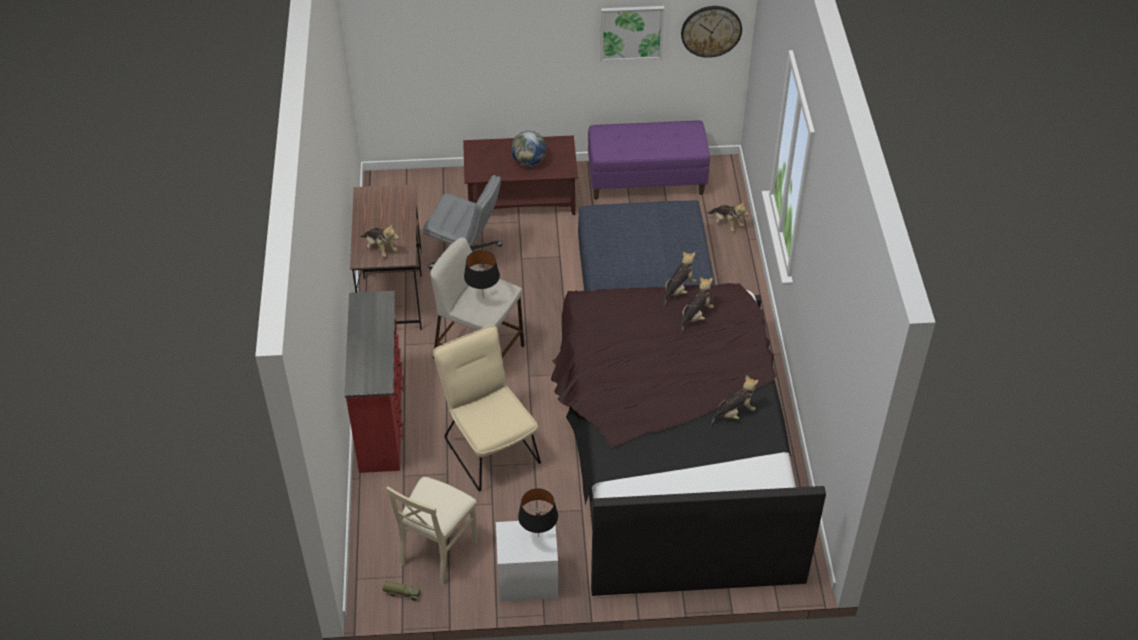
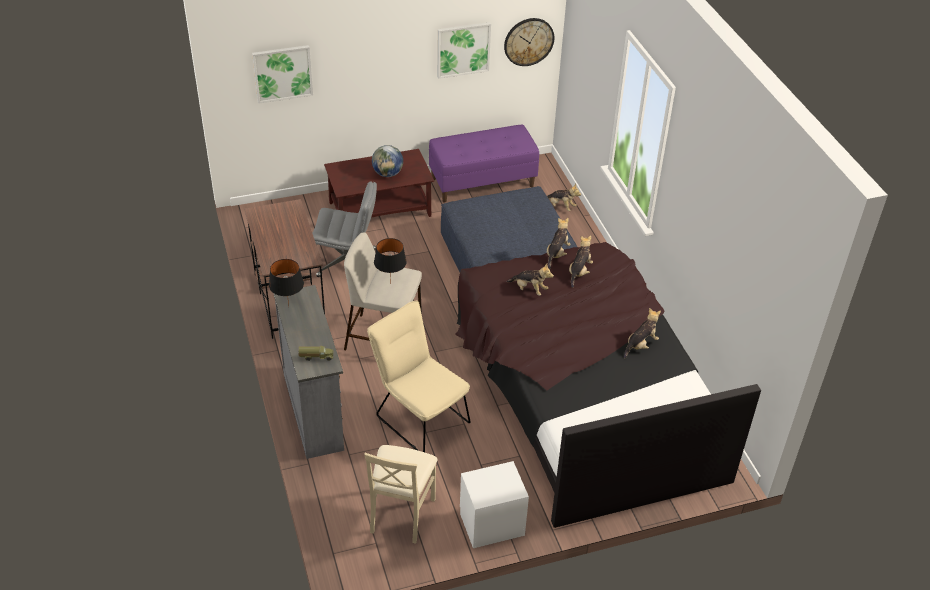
camera: 15 degrees left, 5 degrees down
(380, 248) = (285, 255): plush toy -> plush toy (529, 289)
(382, 421) = (314, 410): red dresser -> grey dresser
(402, 593) = (380, 558): toy truck -> toy truck (316, 357)
(421, 39) = (282, 73): none -> picture
(538, 536) = (504, 478): black table lamp -> black table lamp (288, 307)

